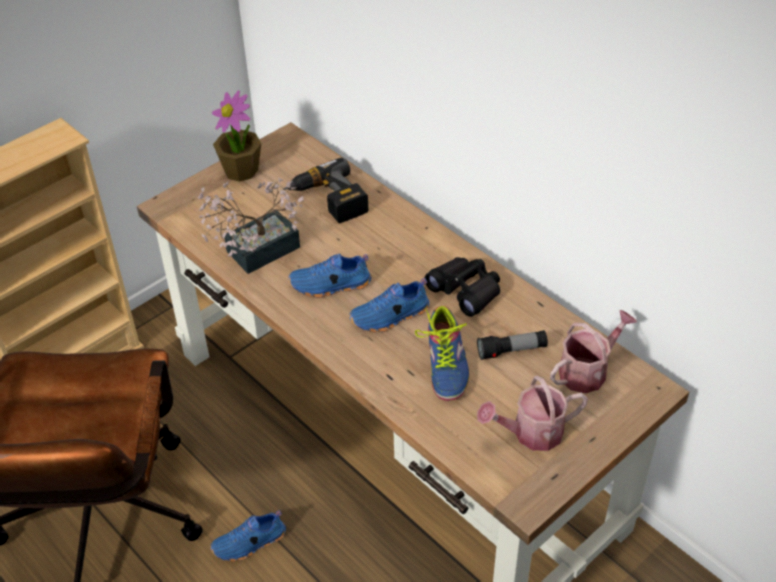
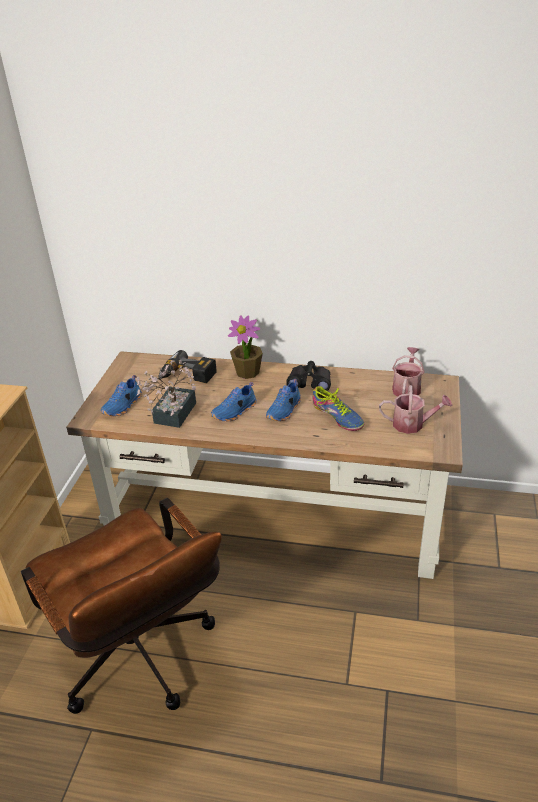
camera: 35 degrees left, 10 degrees down
(241, 170) = (116, 383): potted plant -> potted plant (247, 372)
(250, 544) = (247, 610): blue shoe -> blue shoe (123, 406)
(511, 351) = (362, 397): flashlight -> none
(531, 433) = (412, 424): watering can -> watering can turned 120 degrees counterclockwise

